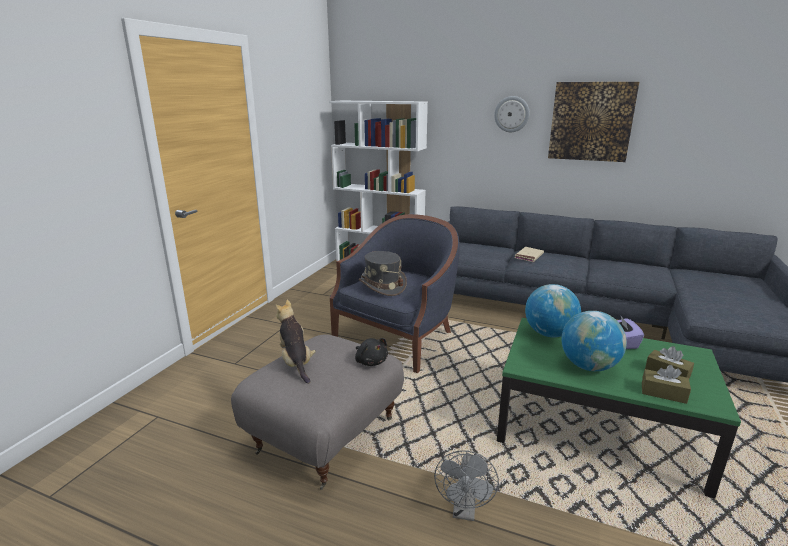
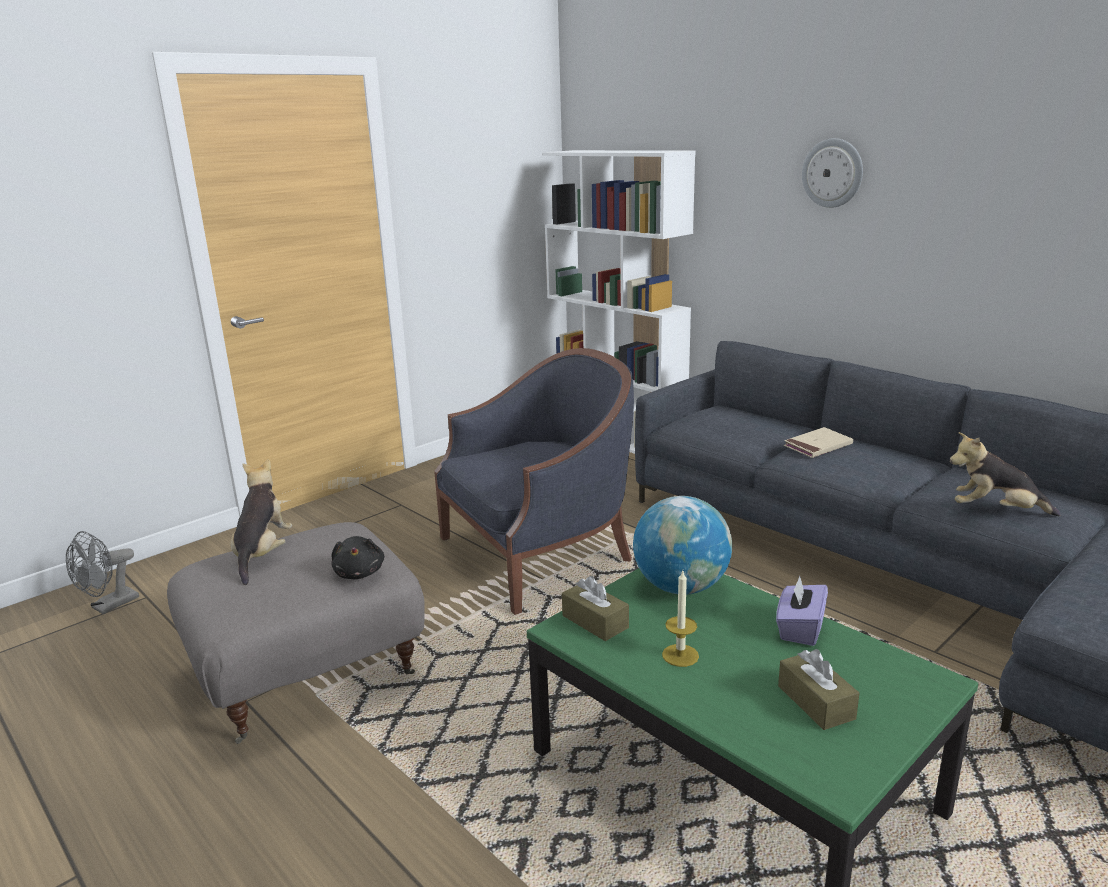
camera: 25 degrees right, 0 degrees up
(382, 286) = (503, 463): grey hat -> none
(464, 511) = (387, 835): grey fan -> grey fan (109, 606)
(589, 366) = (680, 655): globe -> candle
(591, 121) = (979, 188): picture -> none
(633, 275) = (995, 511): none -> plush toy
(663, 393) = (760, 733): brown tissue box -> brown tissue box (595, 622)

